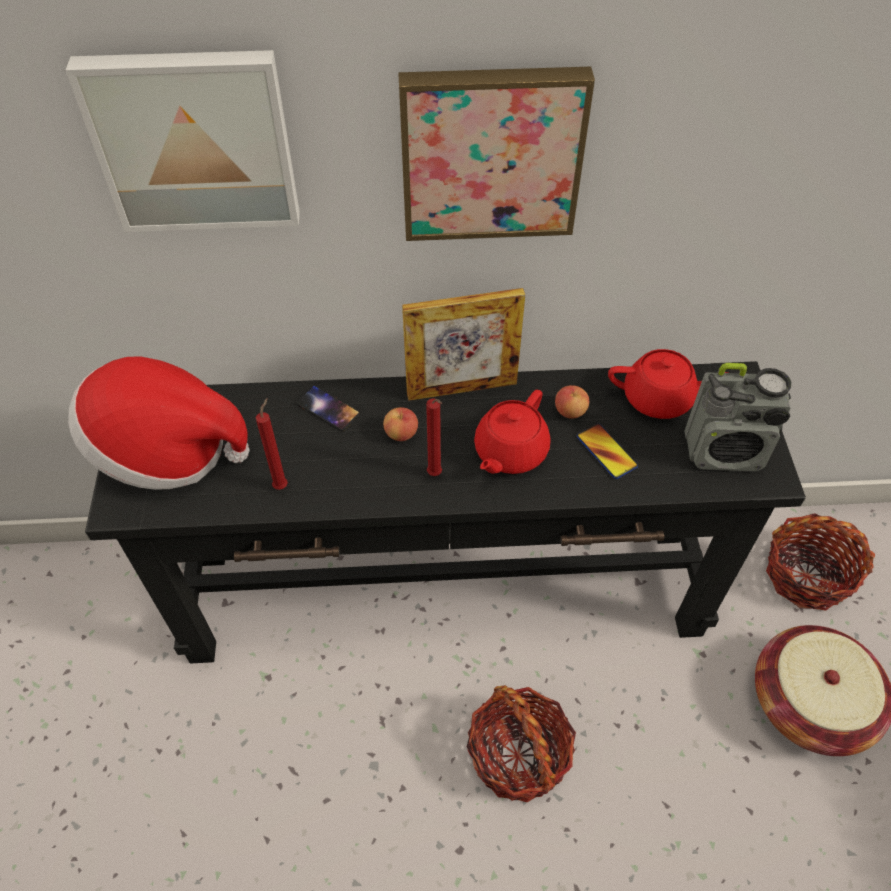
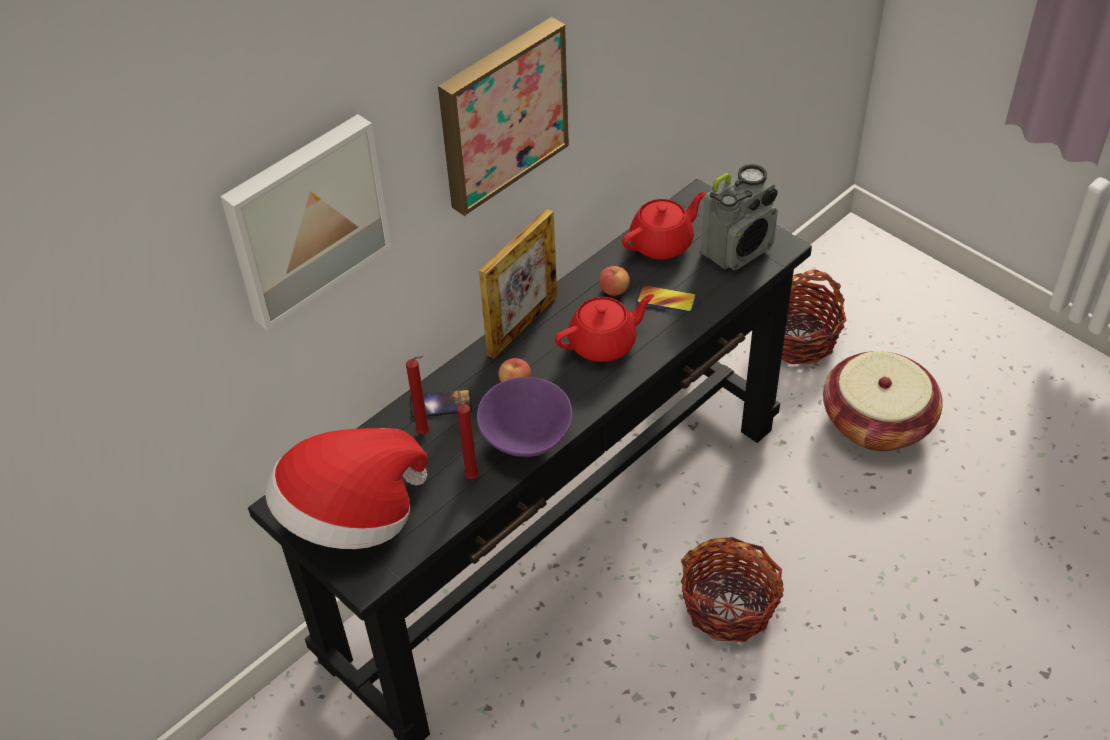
camera: 40 degrees left, 5 degrees down
(354, 488) = (526, 440): none -> purple bowl
(435, 475) = (572, 392): red candle -> red candle (425, 433)
(509, 452) = (604, 343): red teapot -> red teapot turned 105 degrees counterclockwise

